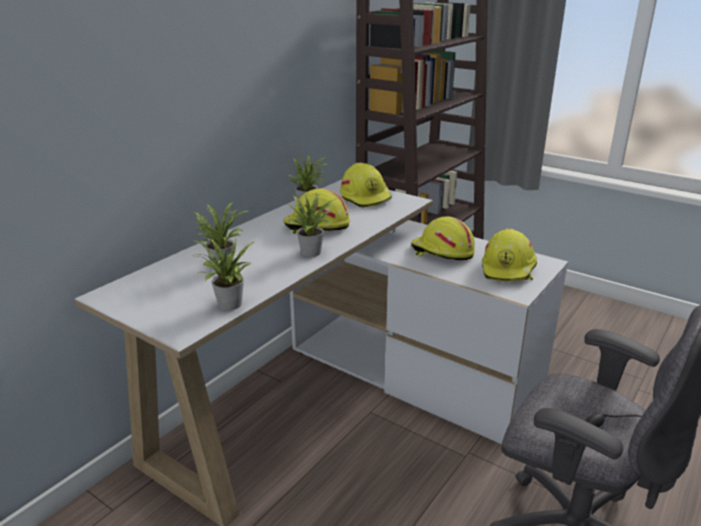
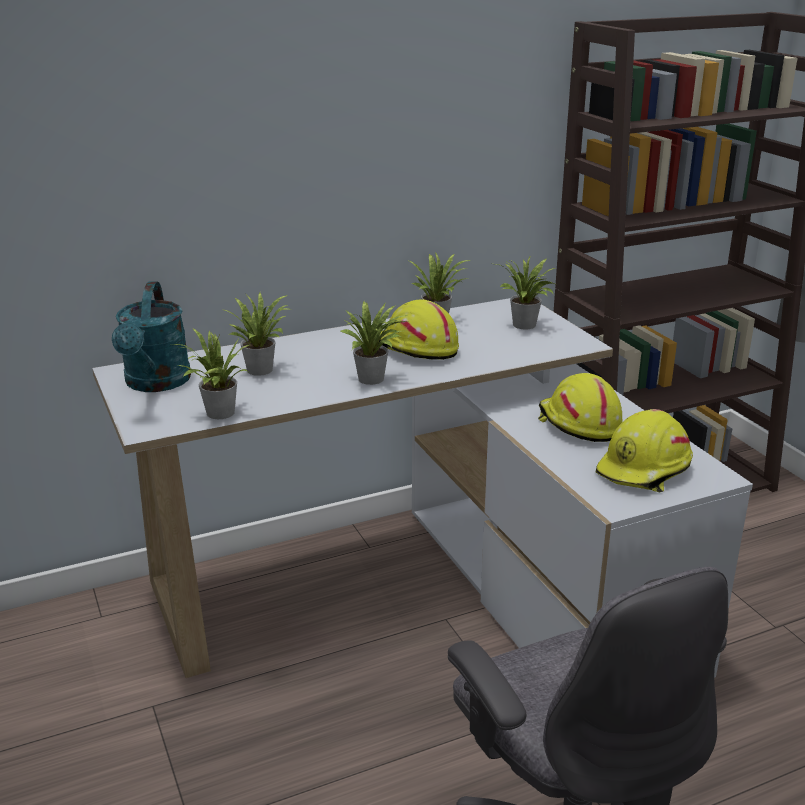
camera: 30 degrees right, 0 degrees up
(148, 296) = (155, 384): none -> turquoise watering can
(366, 197) = (525, 326): yellow hard hat -> potted plant

